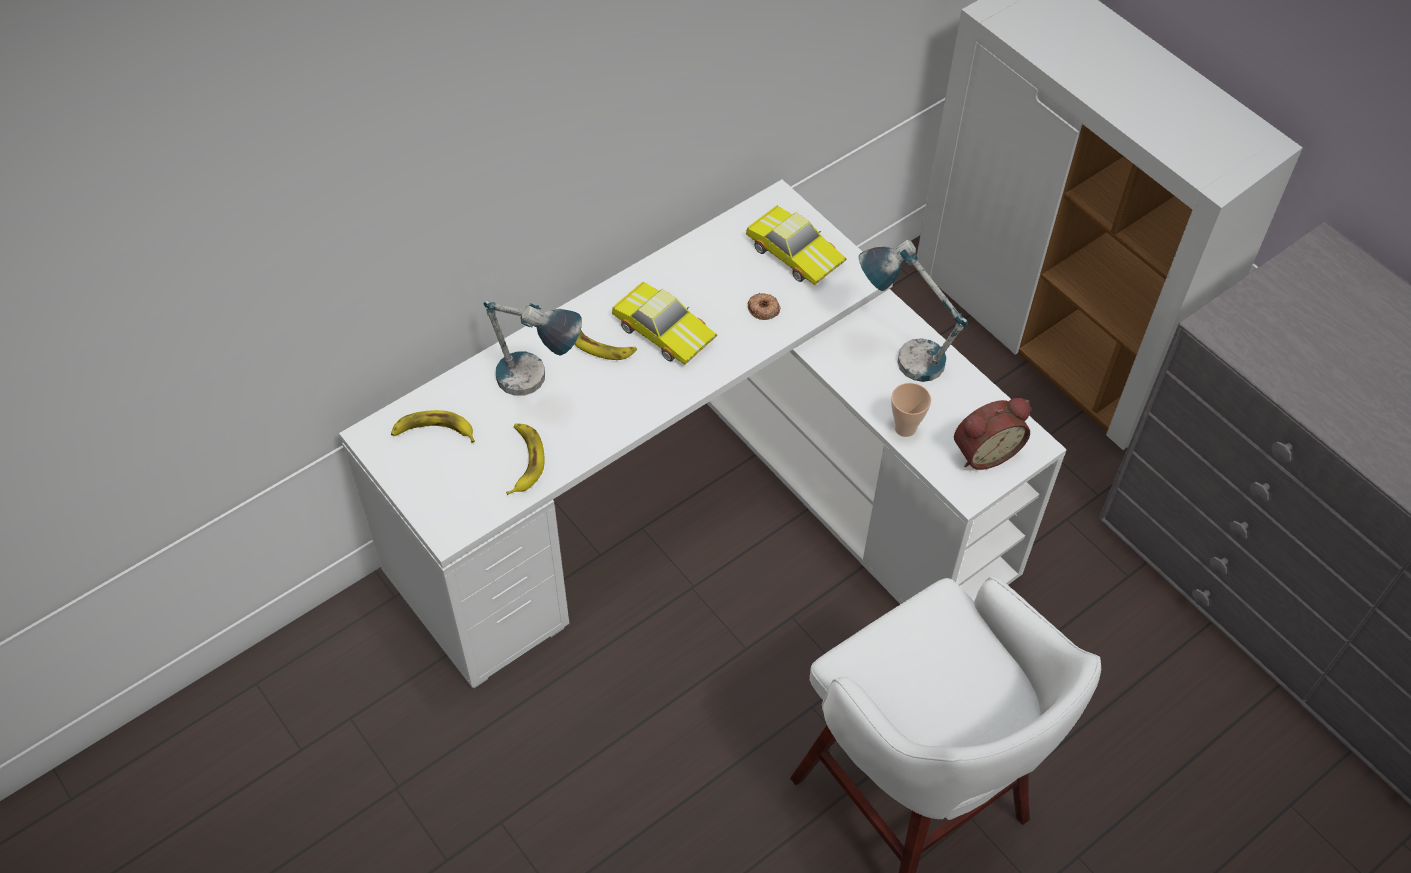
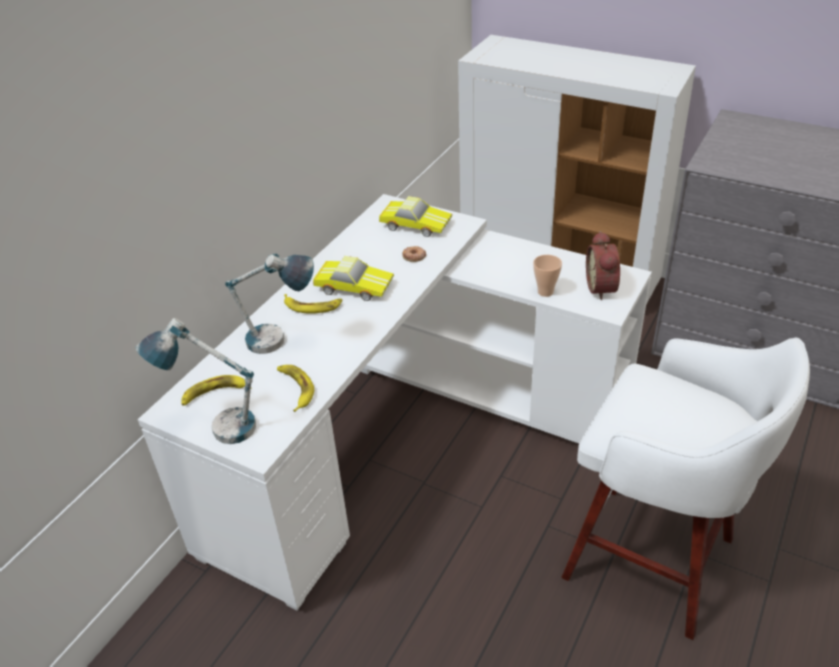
camera: 20 degrees left, 15 degrees down
(901, 355) = (515, 257): table lamp -> table lamp (215, 428)
(984, 451) = (603, 288): alarm clock -> alarm clock turned 135 degrees clockwise

